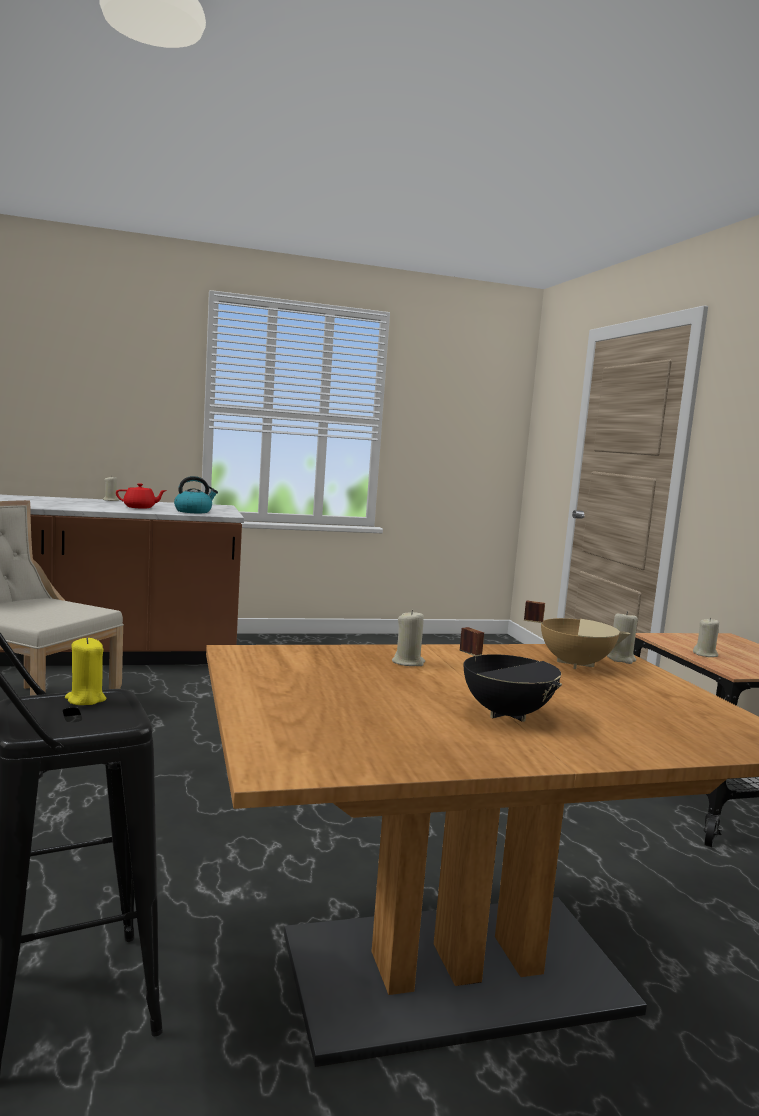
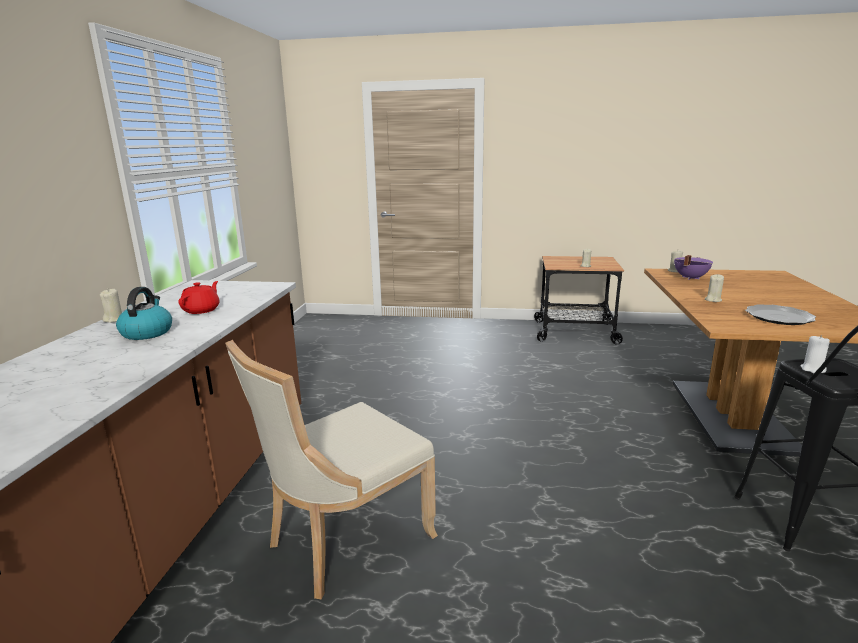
camera: 65 degrees left, 10 degrees up
(85, 699) = (813, 369): yellow candle -> white candle
(193, 511) = (247, 293): kettle -> kettle (147, 332)
(322, 690) = (778, 317): none -> plate
(507, 713) = (780, 296): black cooking pot -> none
(574, 663) = (689, 278): beige cooking pot -> purple cooking pot

